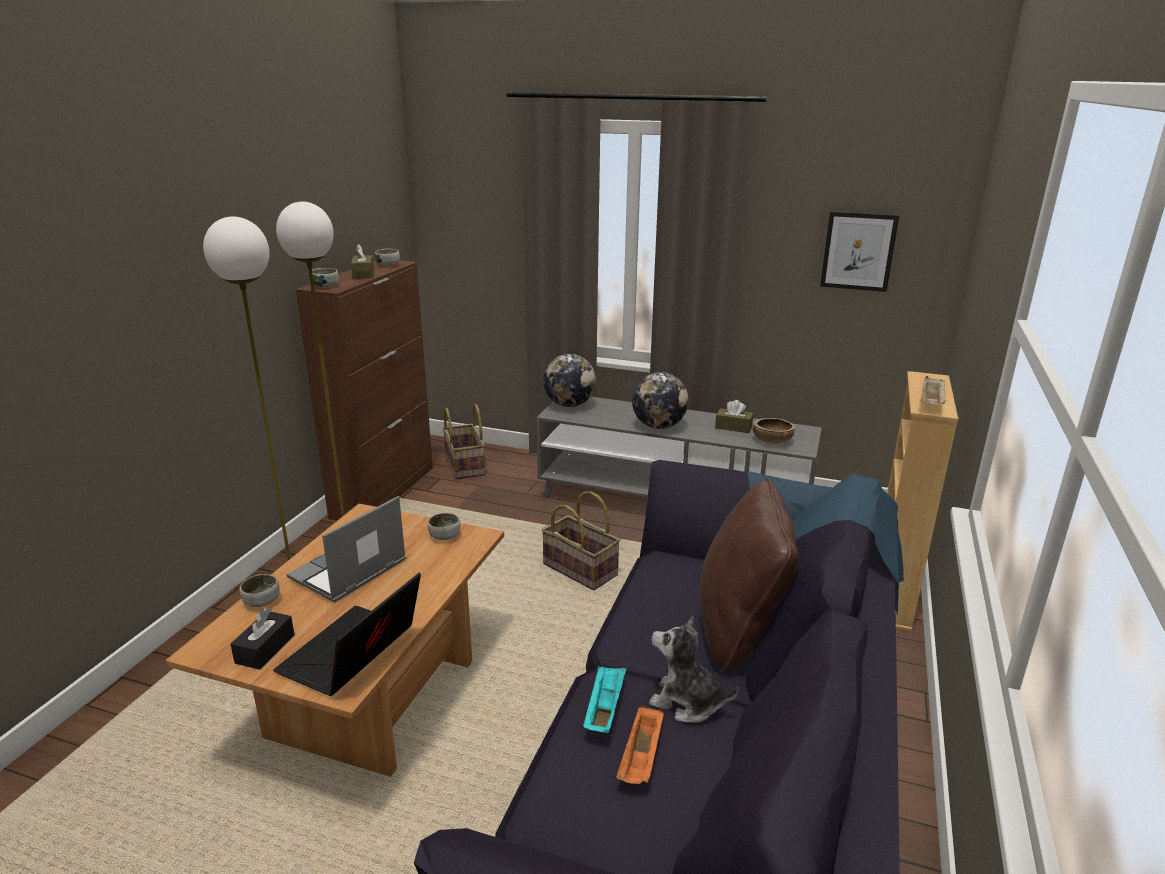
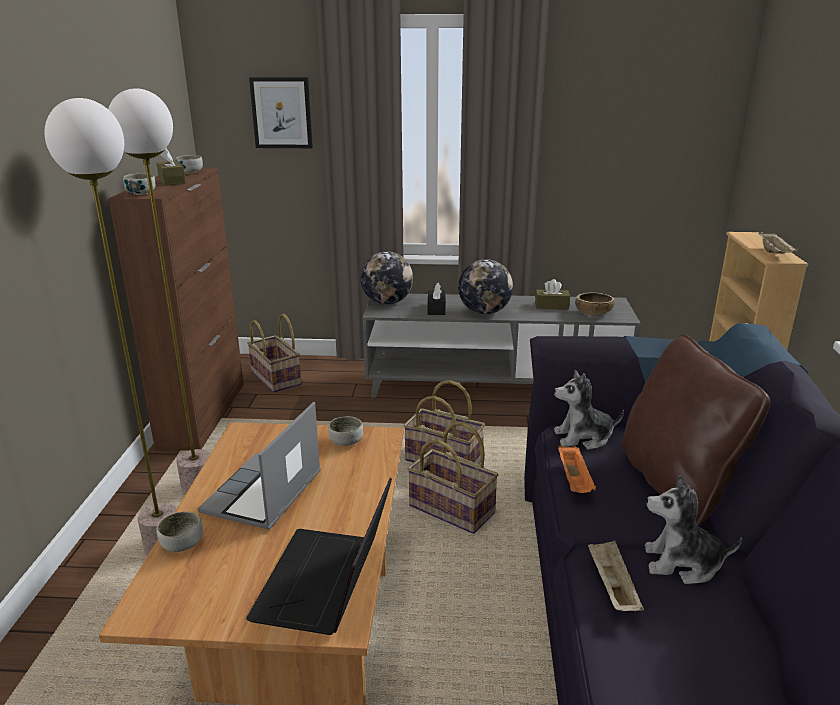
camera: 15 degrees left, 0 degrees up
(265, 649) = (218, 597): black tissue box -> black tissue box (436, 309)
(563, 618) = (453, 509): none -> basket
(604, 709) = (611, 587): turquoise tray -> beige tray
(641, 758) = (679, 629): orange tray -> orange tray (574, 481)
(677, 568) = (583, 438): none -> plush toy
(858, 251) = (648, 131): picture -> picture (281, 113)

